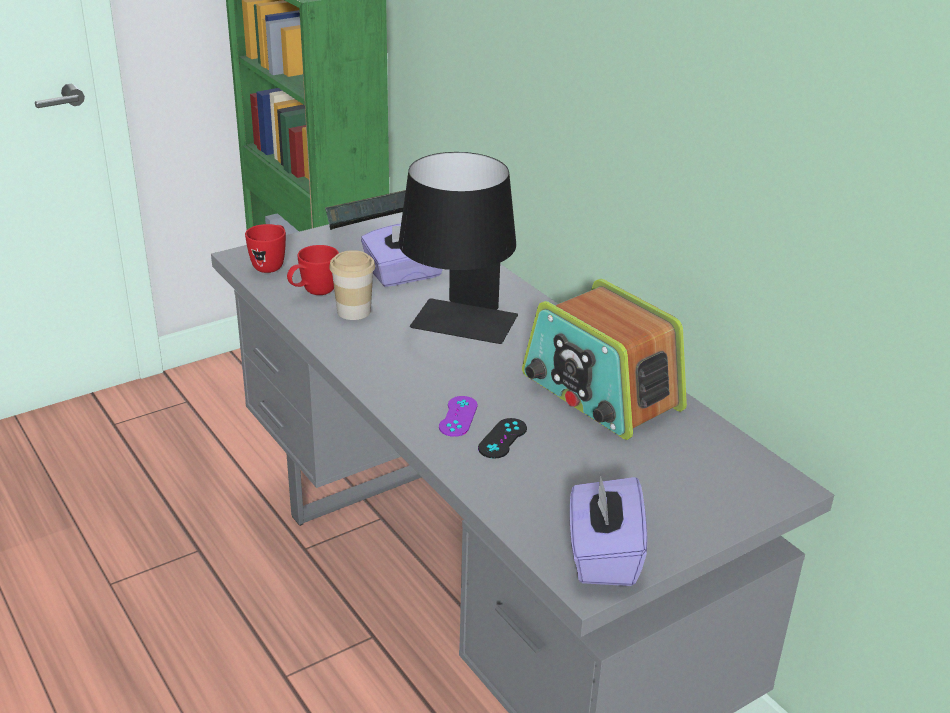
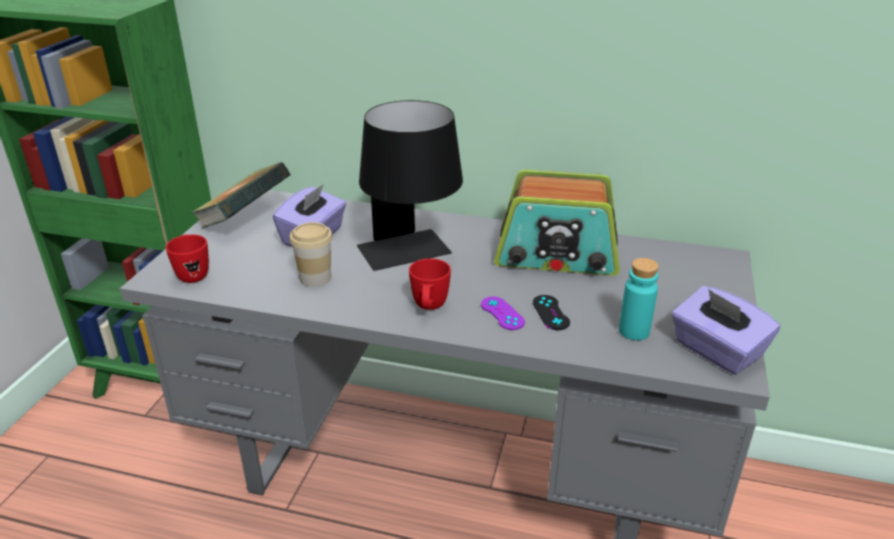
camera: 40 degrees left, 0 degrees up
(313, 293) = (262, 279): red mug -> red mug (429, 308)
(552, 495) = (634, 331): none -> turquoise bottle

